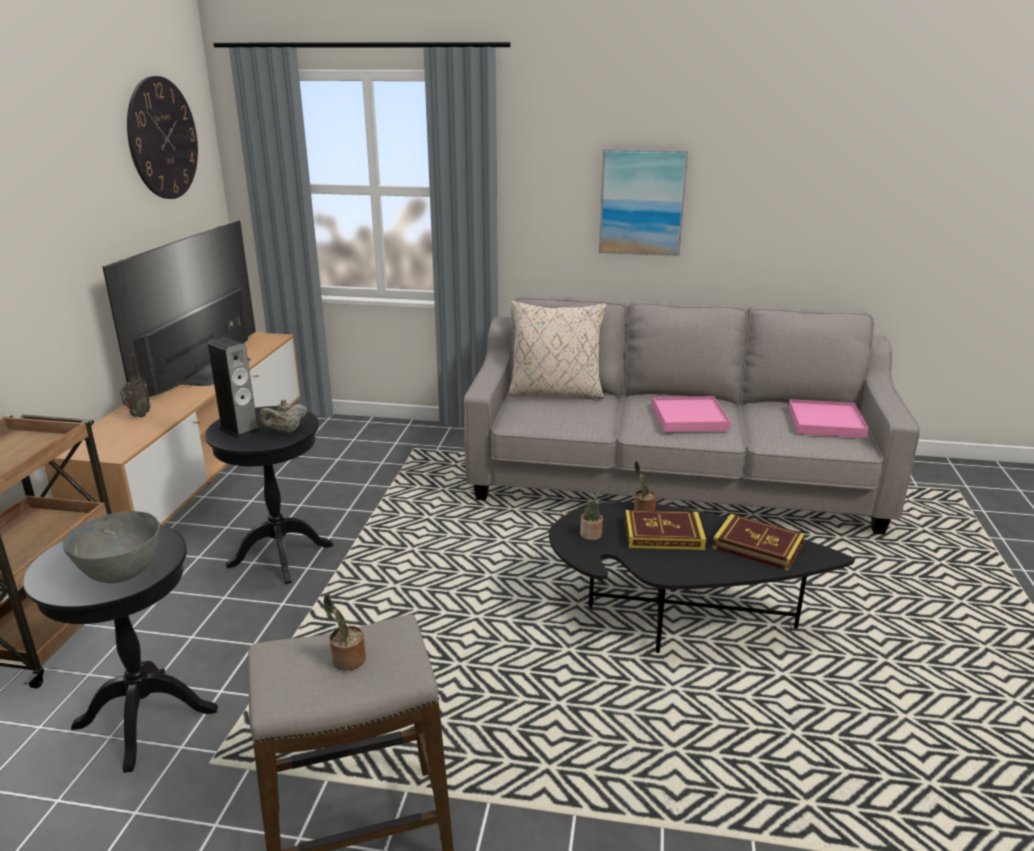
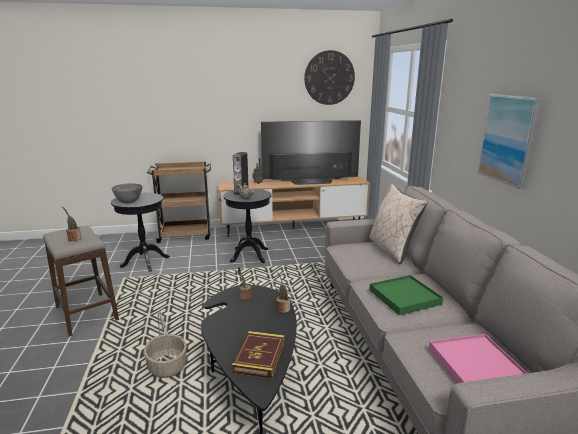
camera: 70 degrees right, 5 degrees down
(626, 702) = (168, 367): none -> basket
(663, 534) = (257, 319): book -> none
(689, 418) = (404, 297): pink tray -> green tray

